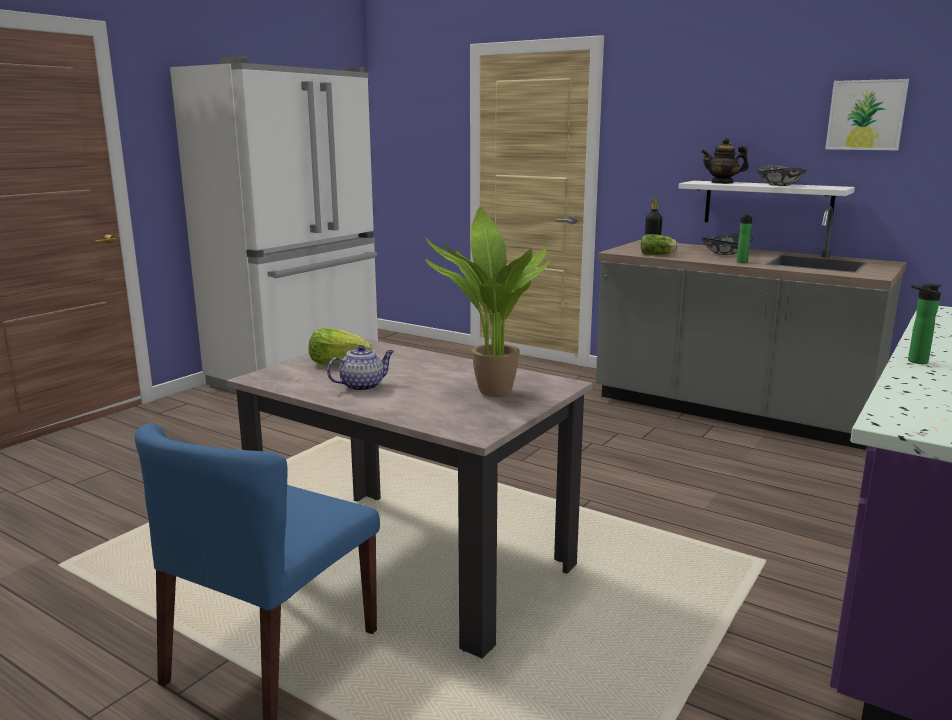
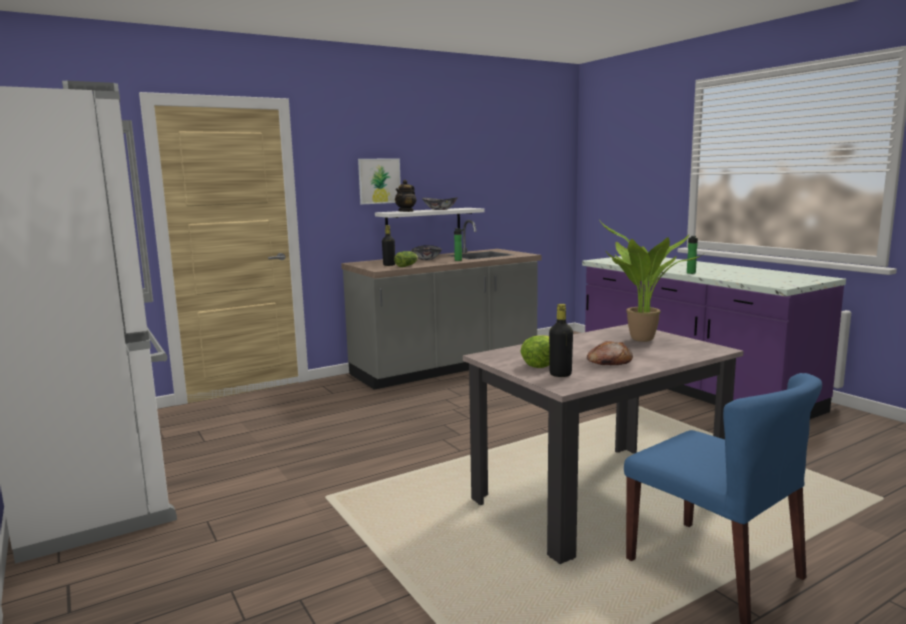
camera: 65 degrees left, 5 degrees down
(301, 373) = (560, 374): none -> black bottle
(363, 386) = (609, 362): teapot -> bread
(866, 115) = (467, 164): picture -> picture (379, 181)

